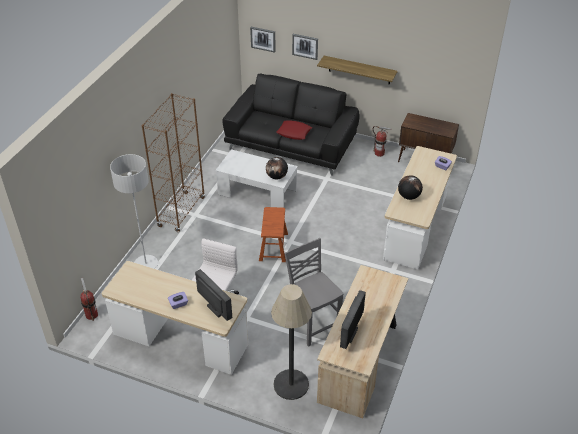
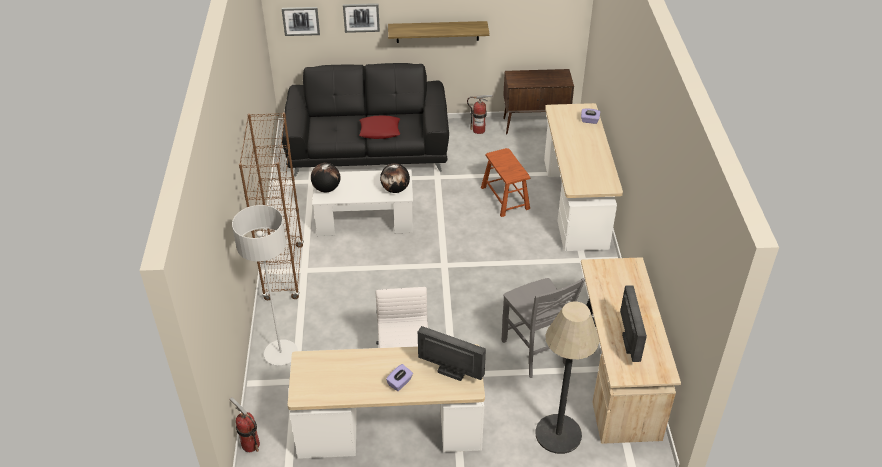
camera: 25 degrees left, 0 degrees up
(273, 247) = (428, 278): brown stool -> brown stool (505, 198)
(313, 323) = (535, 353): grey chair -> grey chair turned 150 degrees counterclockwise
(408, 196) = (577, 165): globe -> globe (326, 189)

